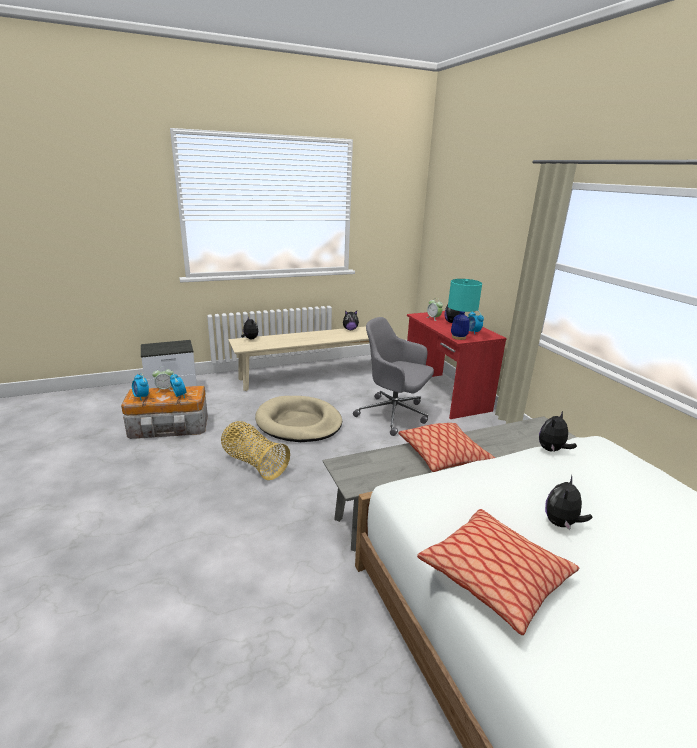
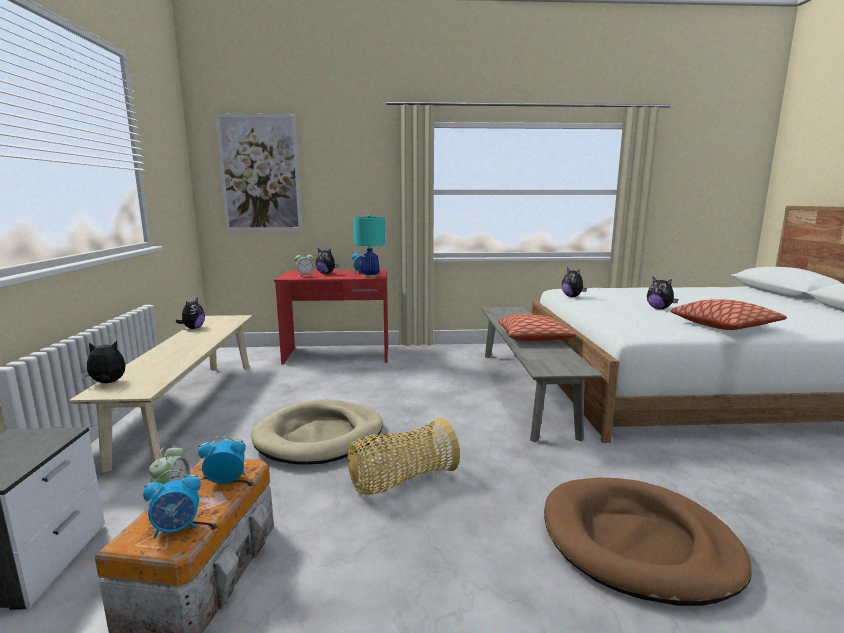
camera: 70 degrees left, 10 degrees down
(197, 580) = (638, 543): none -> brown dog bed
(394, 415) = (355, 382): grey office chair -> none
(453, 223) = (260, 173): none -> picture

